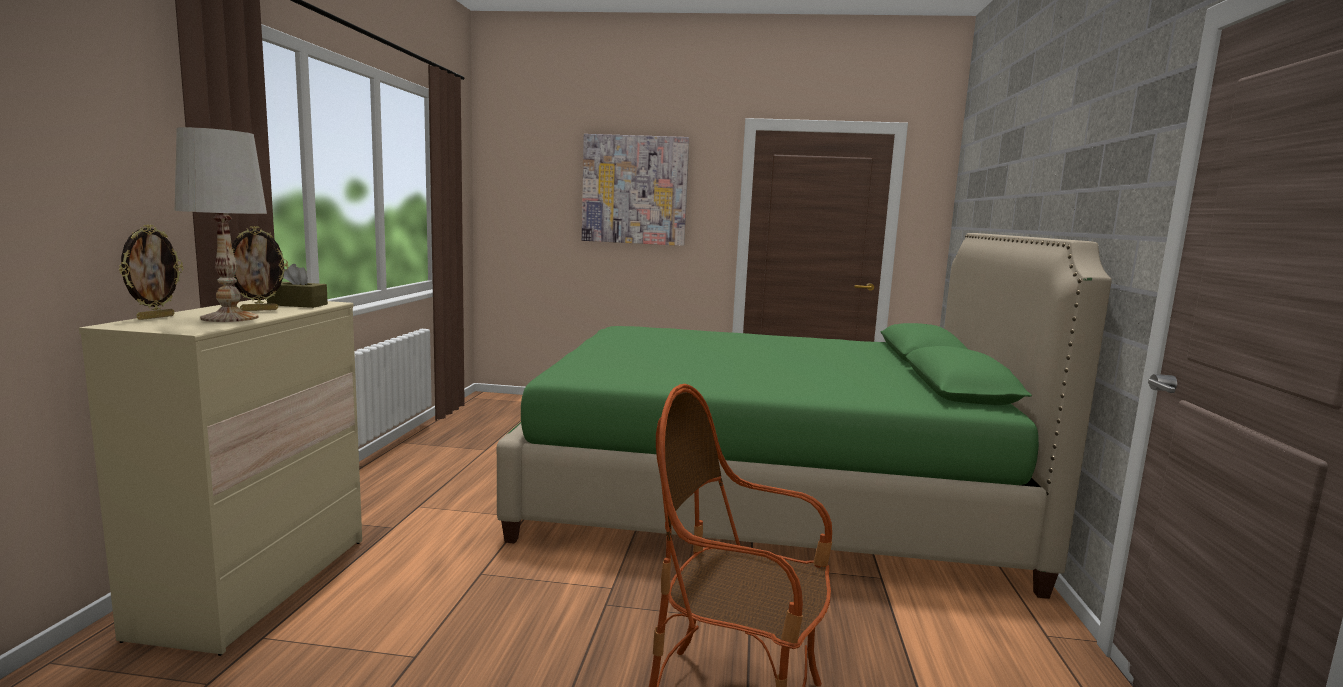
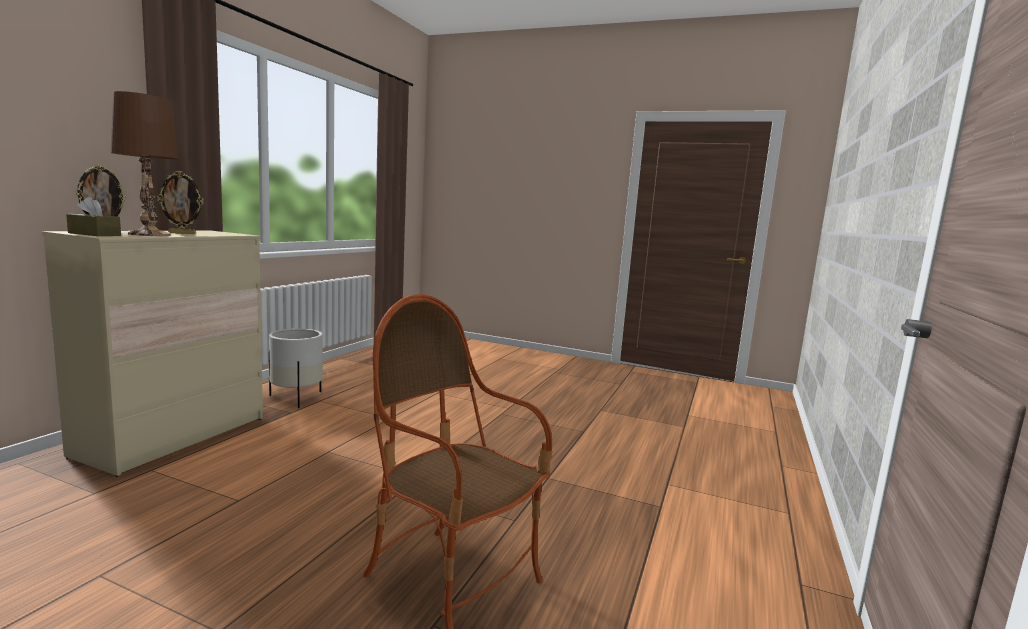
camera: 15 degrees right, 0 degrees up
(229, 318) = (149, 234): white table lamp -> brown table lamp
(297, 304) = (217, 233): brown tissue box -> brown tissue box (94, 234)
(385, 506) = (296, 398): none -> white planter
(635, 190) = (543, 173): picture -> none
(764, 493) = (598, 426): green bed -> none

